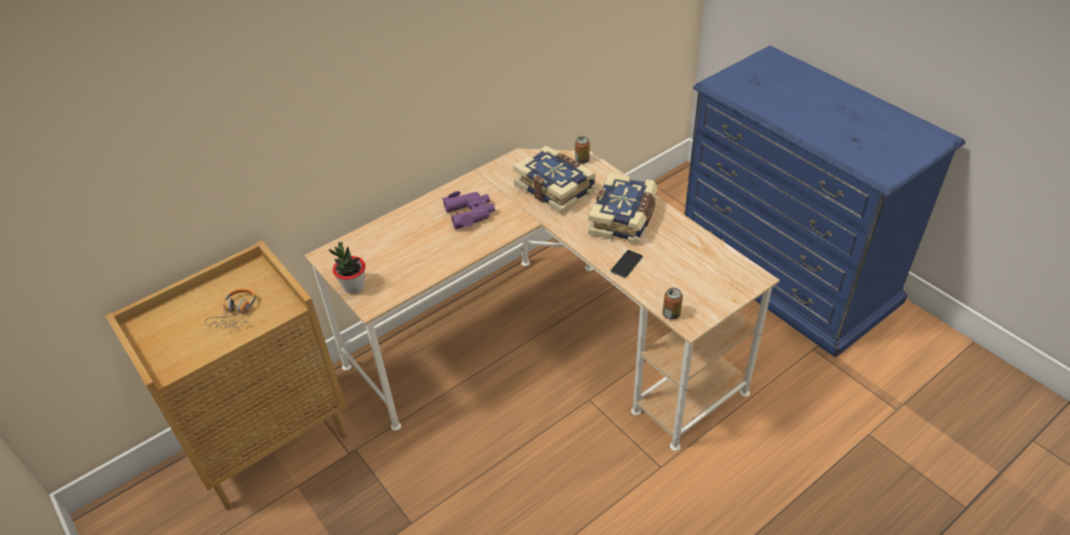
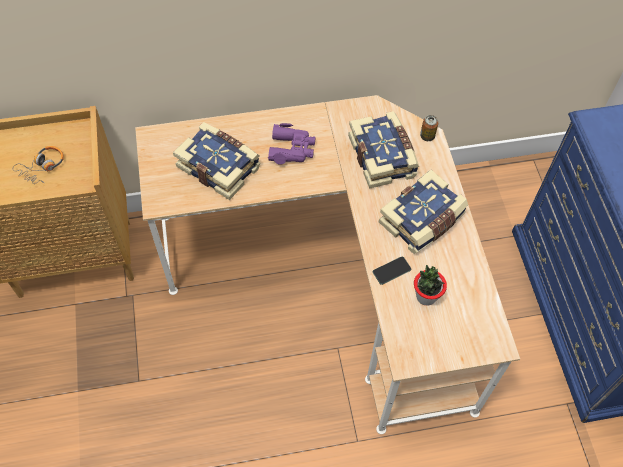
camera: 25 degrees right, 15 degrees up
(354, 287) = (154, 179): potted plant -> potted plant (426, 296)
(411, 252) = (219, 166): none -> book
(671, 314) = (395, 343): can -> none

